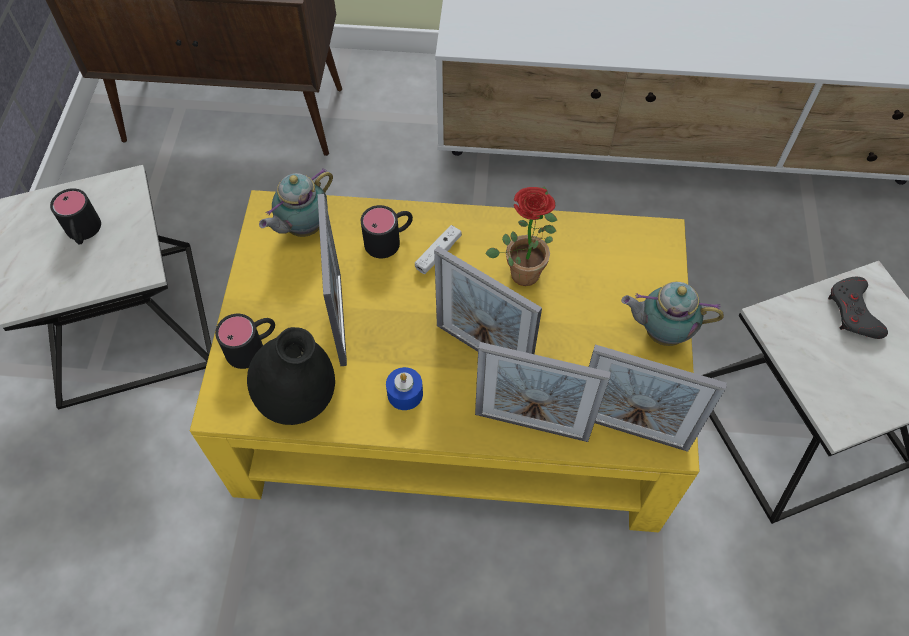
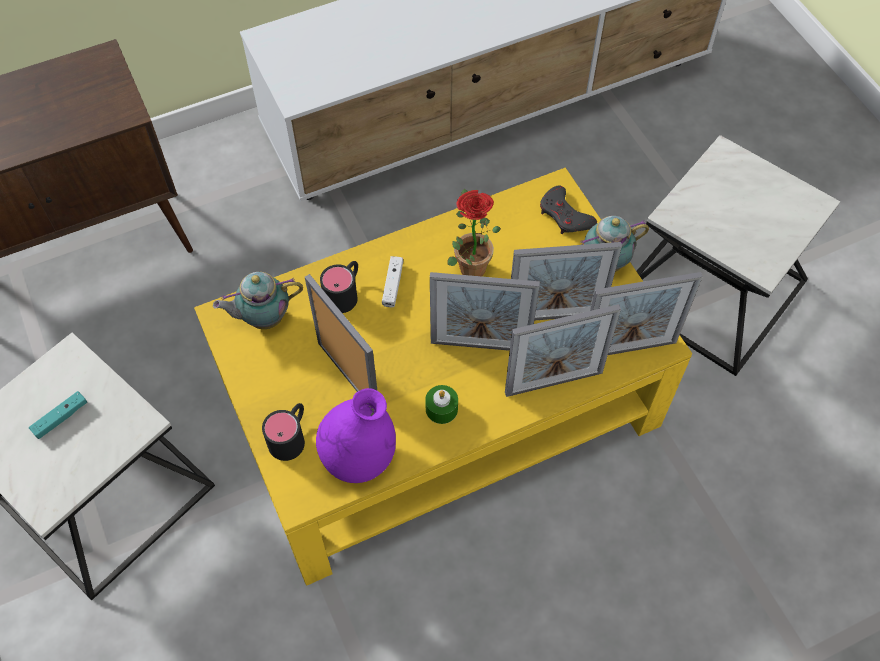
camera: 30 degrees left, 0 degrees up
(83, 233) = (60, 418): black mug -> turquoise game controller
(298, 400) = (359, 458): black vase -> purple vase
(302, 228) = (263, 318): teapot -> teapot turned 60 degrees clockwise
(405, 394) = (441, 409): blue candle -> green candle
(576, 360) = (555, 316): none -> picture frame
(853, 312) = (725, 182): grey game controller -> grey game controller (565, 215)

